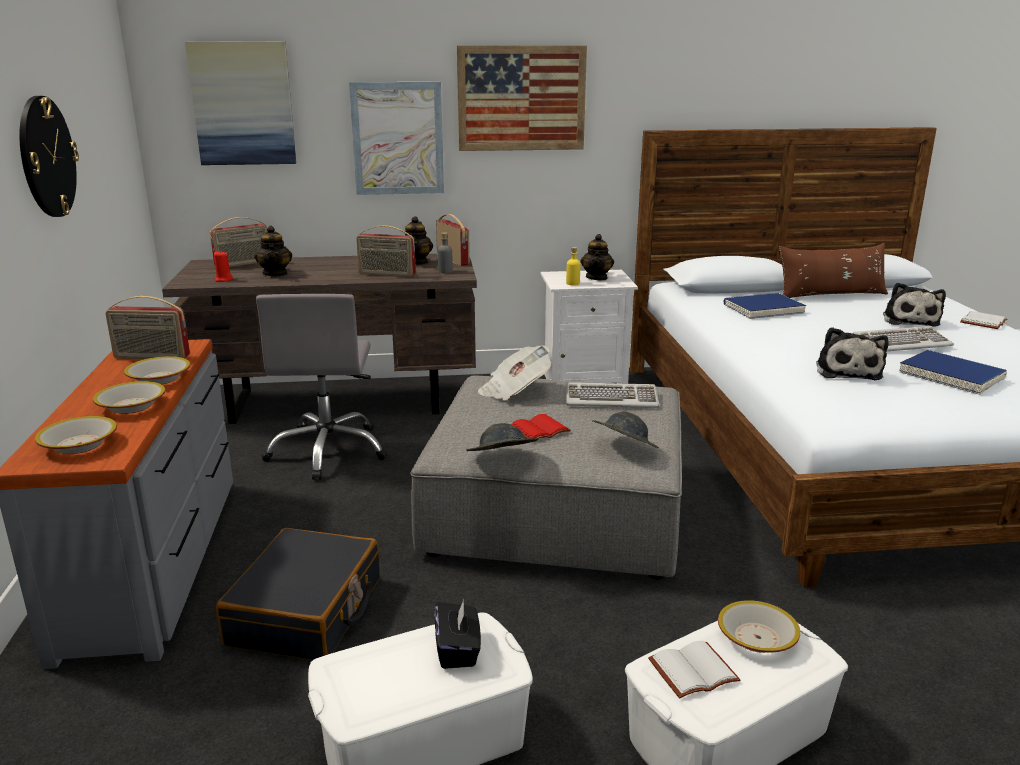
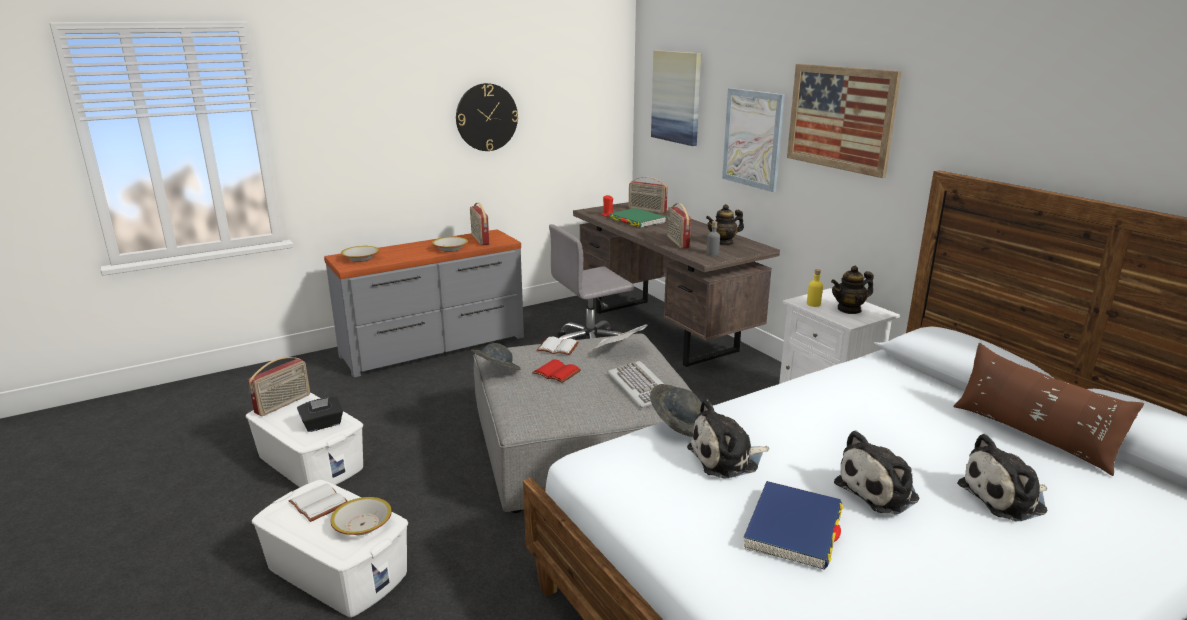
camera: 65 degrees right, 0 degrees up
(131, 406) = (411, 254): bowl -> none
(275, 273) = (637, 221): teapot -> green book
(307, 612) = (408, 398): black suitcase -> none
(453, 260) = (748, 250): radio -> radio (283, 404)
(623, 449) = (546, 407): grey hat -> grey hat (679, 424)
(763, 309) = (894, 399): blue book -> none
(901, 343) = (880, 490): keyboard -> plush toy
(984, 322) = (1101, 565): white book -> white book (556, 348)

